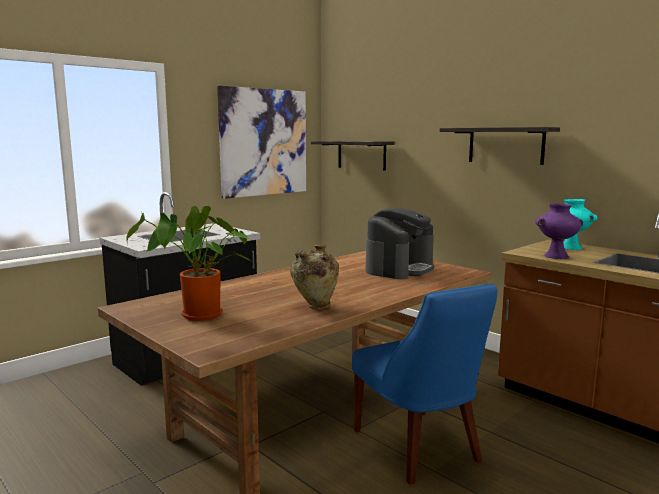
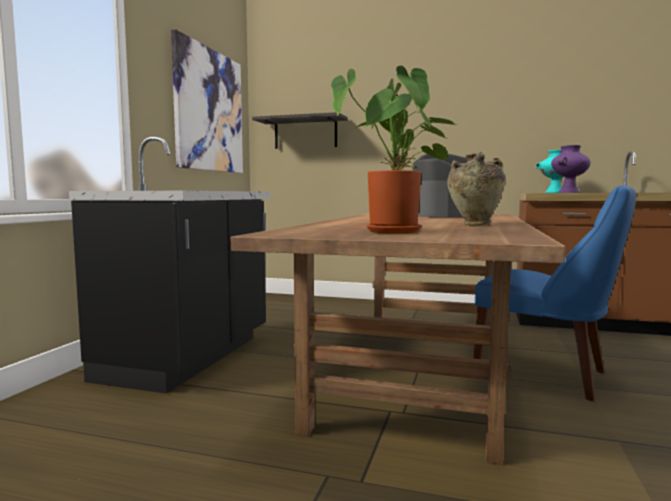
camera: 30 degrees left, 5 degrees down
(505, 145) = (472, 113): shelf -> none

